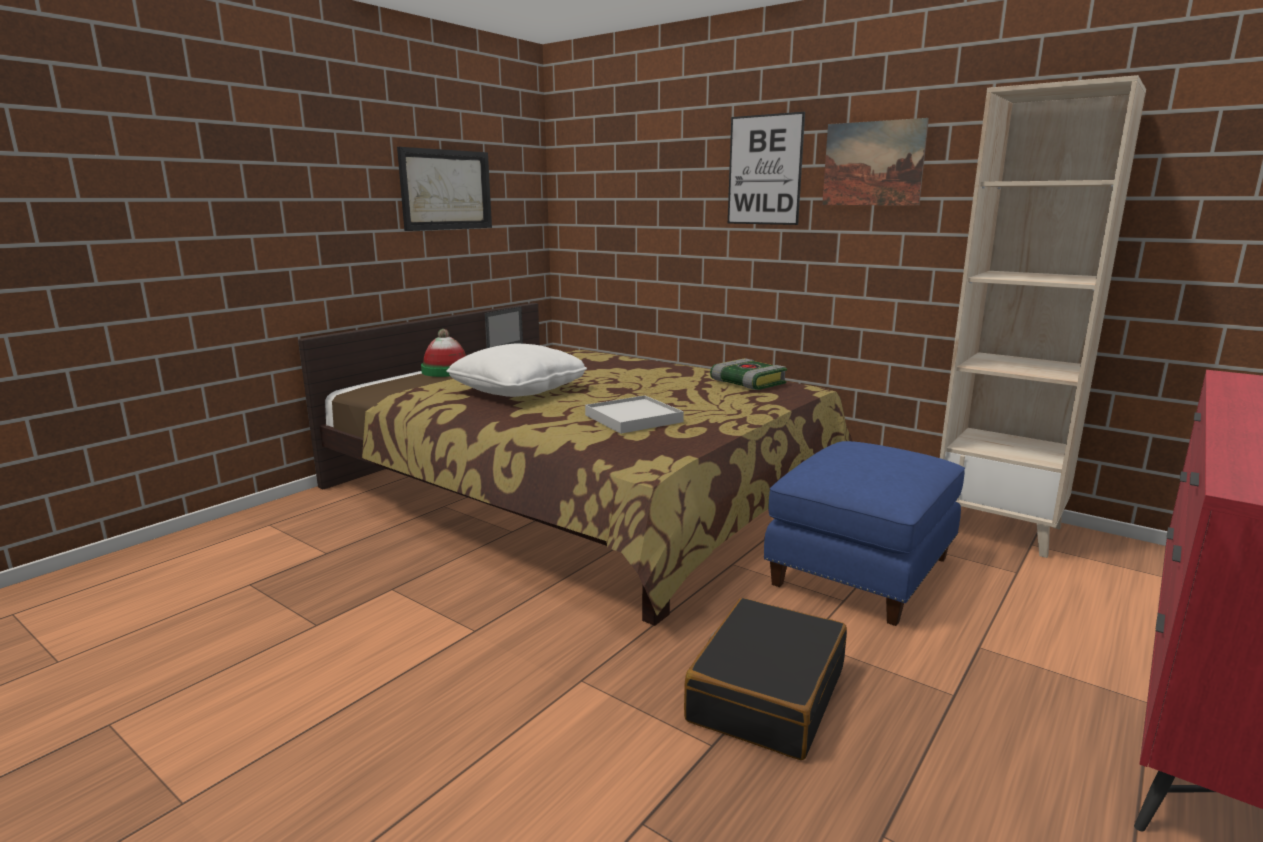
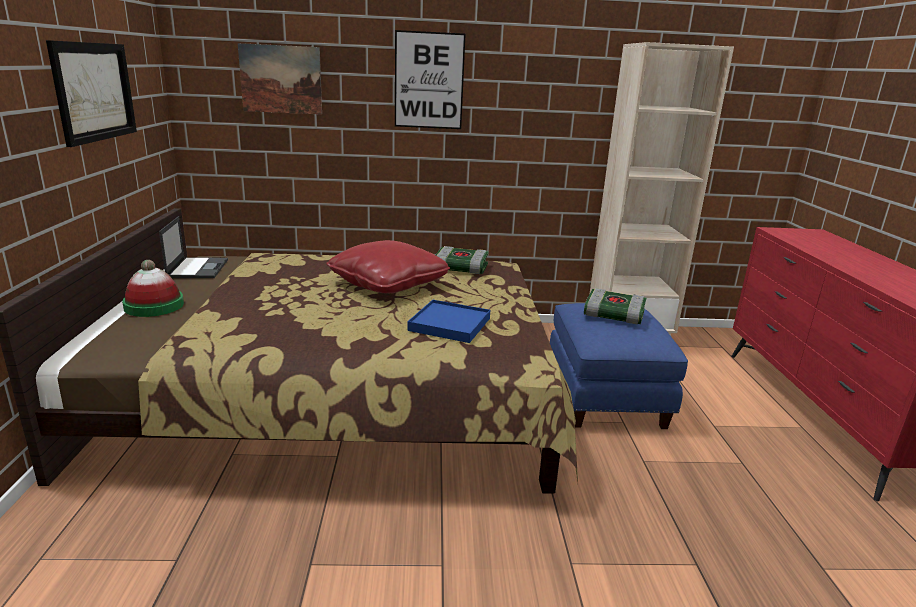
camera: 40 degrees left, 5 degrees up
(518, 391) = (295, 316): white pillow -> none
(633, 418) = (450, 324): white tray -> blue tray
(643, 383) = (388, 284): none -> red pillow
(766, 694) = (673, 511): black suitcase -> none
(871, 455) = (613, 314): none -> book
(873, 163) = (523, 82): picture -> picture (281, 79)

